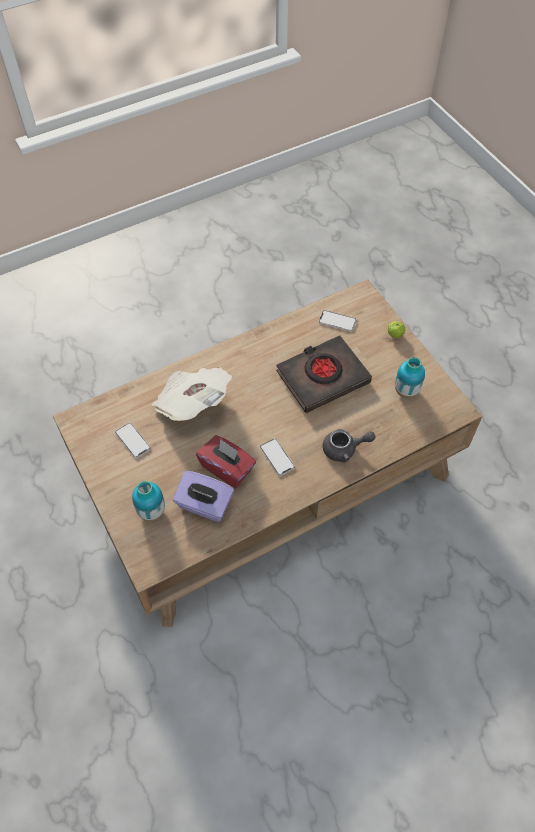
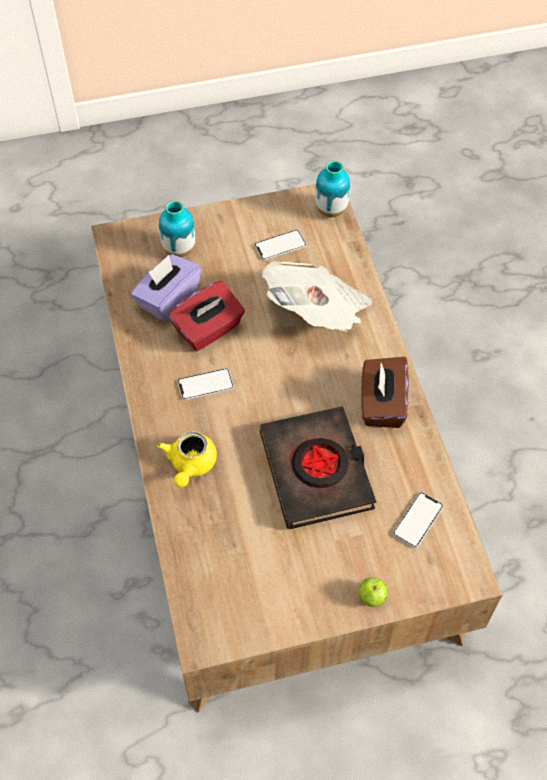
camera: 105 degrees right, 0 degrees up
(260, 352) = (381, 404): none -> brown tissue box
(344, 449) = (190, 465): grey teapot -> yellow teapot
(406, 391) = (260, 576): vase -> vase (331, 210)

